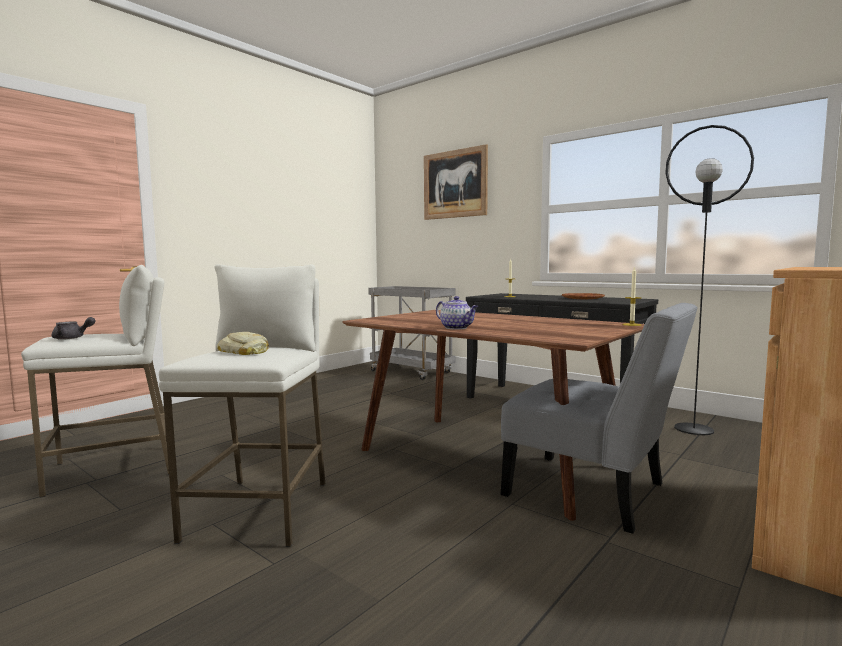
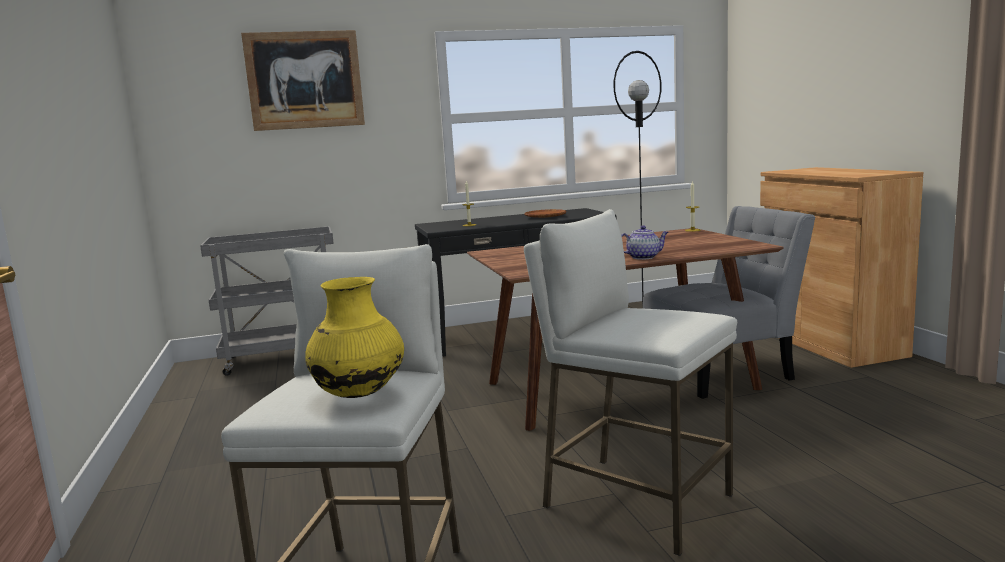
camera: 55 degrees left, 5 degrees up
(72, 338) = (359, 394): grey teapot -> yellow vase
(243, 351) = (649, 319): bread -> none

